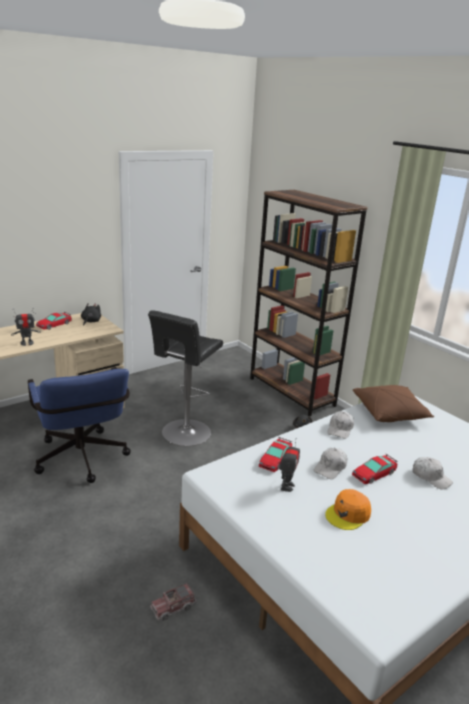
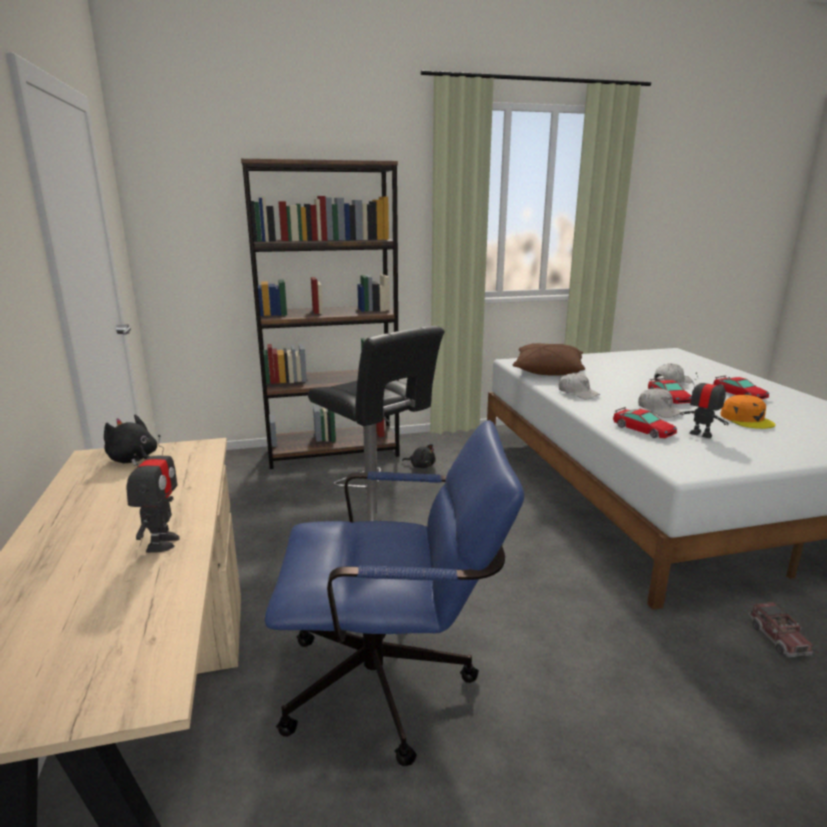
camera: 65 degrees left, 5 degrees down
(54, 324) = (88, 500): toy car -> toy car (739, 394)

